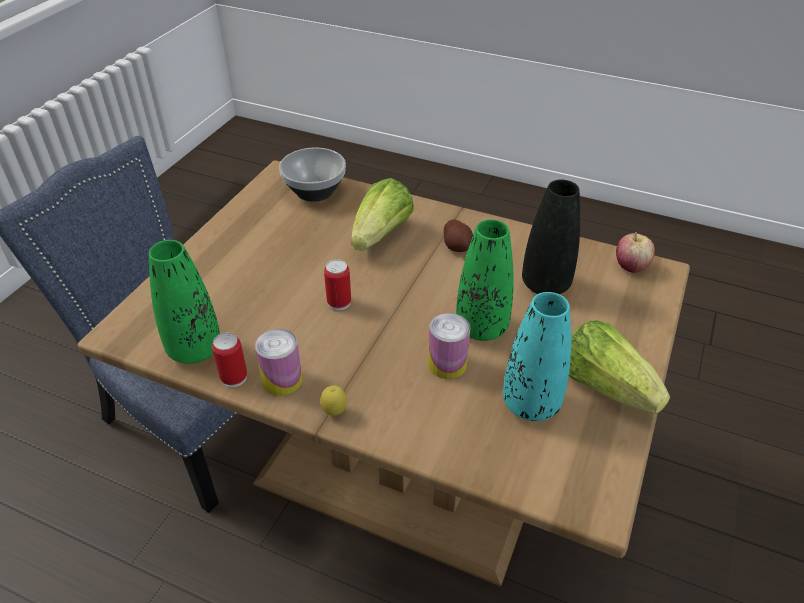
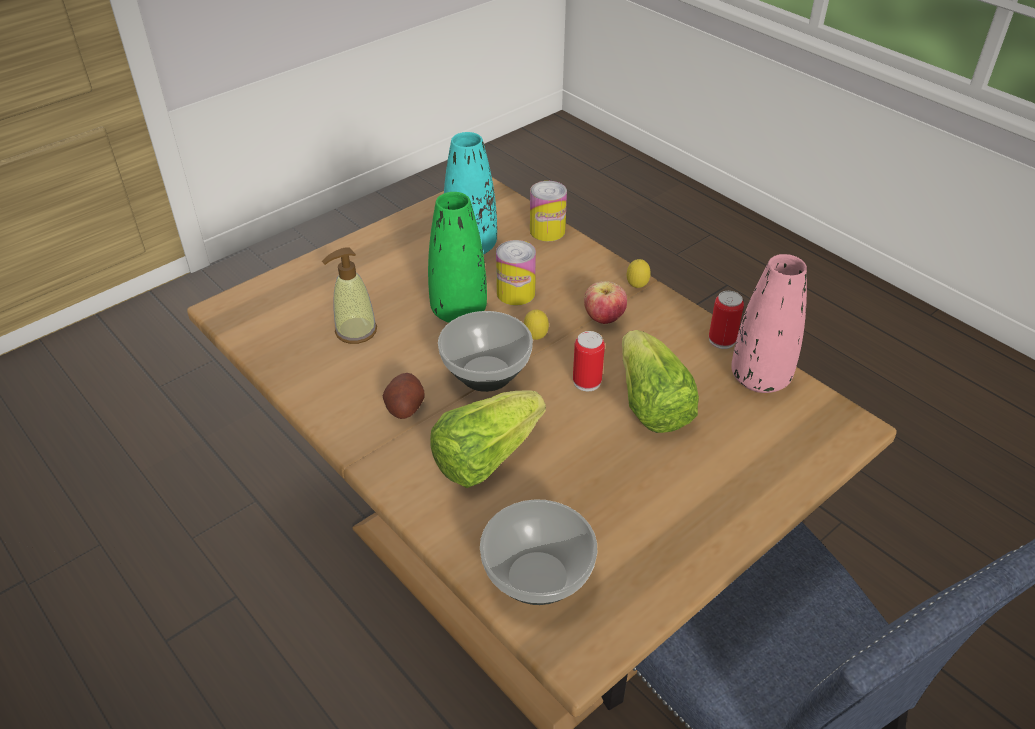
camera: 155 degrees left, 0 degrees up
(195, 349) = (759, 378): green vase -> pink vase
(282, 380) = (675, 324): can -> can (547, 231)
(400, 325) = (535, 338): none -> lemon
(419, 285) = (487, 373): none -> bowl
(545, 285) = (355, 331): black vase -> soap dispenser
(604, 385) = (400, 241): lettuce -> lettuce (650, 404)
(630, 266) = (248, 322): apple -> apple (604, 318)

